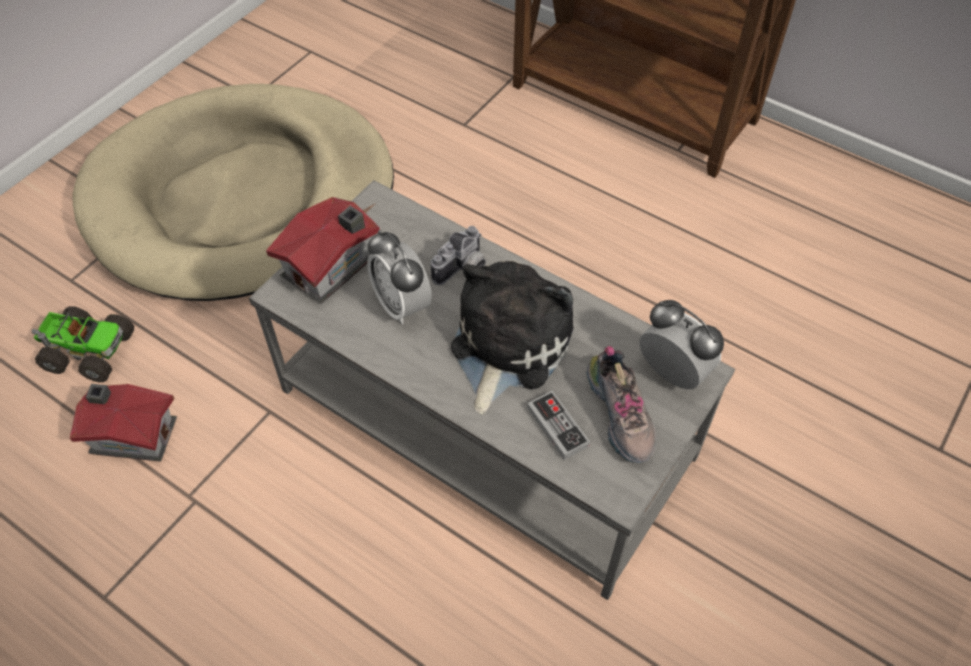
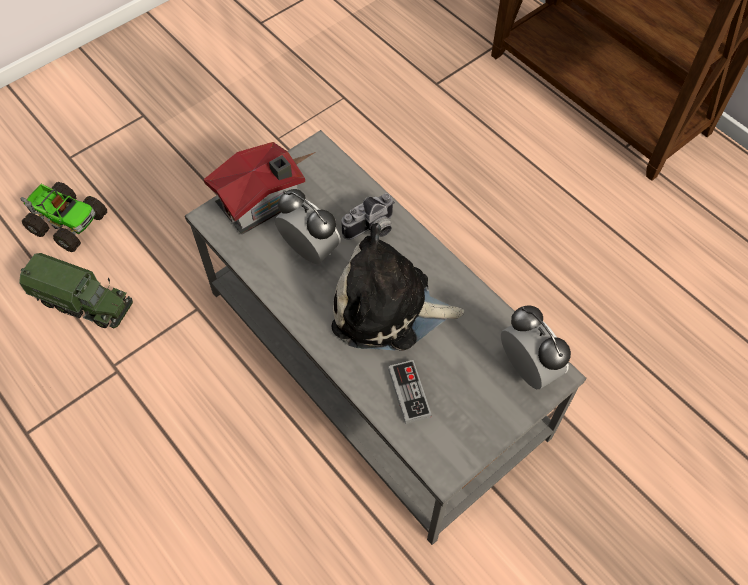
camera: 15 degrees right, 5 degrees up
(133, 434) = (83, 302): toy house -> toy truck
(241, 198) = (225, 114): beige dog bed -> none
(402, 305) = (310, 251): alarm clock -> alarm clock turned 150 degrees clockwise
(506, 345) = (388, 308): plush toy -> plush toy turned 120 degrees counterclockwise
(622, 415) = (469, 396): shoe -> none

